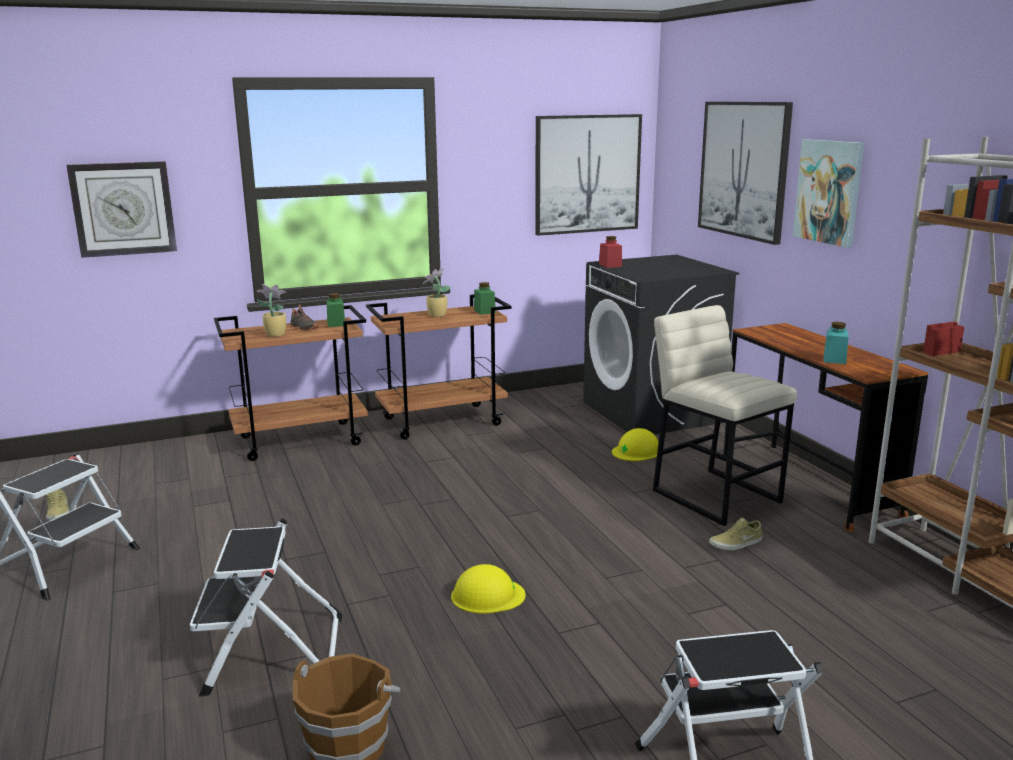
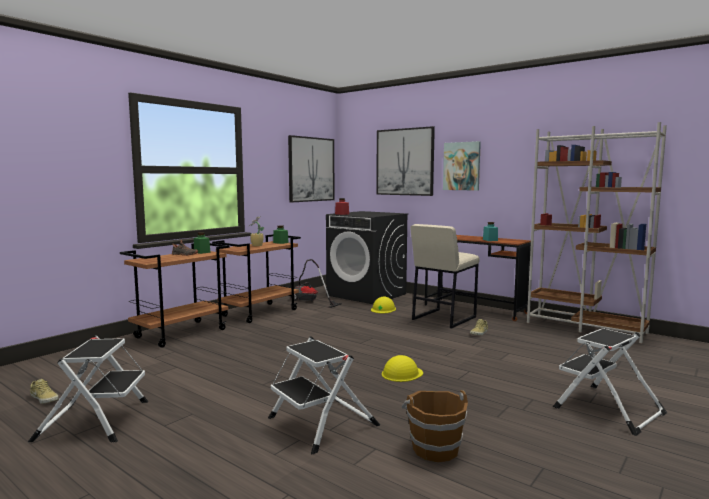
camera: 30 degrees left, 10 degrees down
(123, 208) = (52, 174): wall clock -> none
(274, 335) = (172, 258): potted plant -> none
(540, 411) = (309, 301): none -> vacuum cleaner
(714, 495) = (443, 318): beige chair -> beige chair turned 75 degrees counterclockwise

